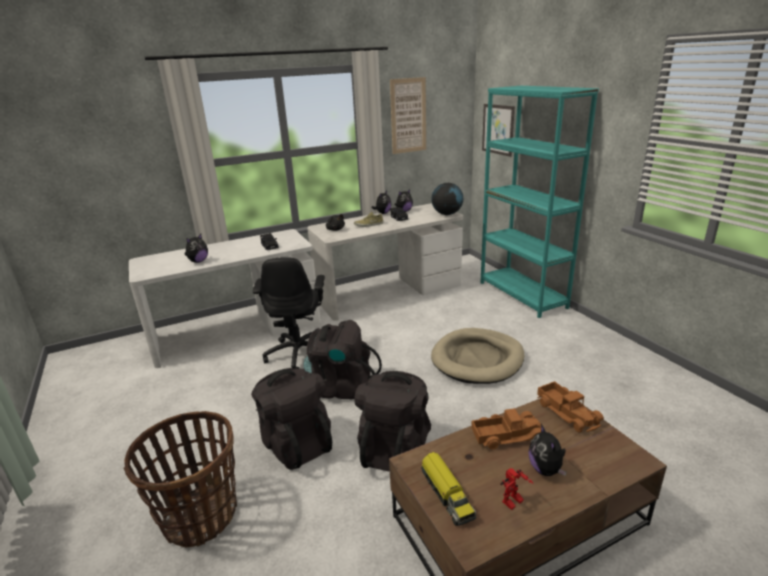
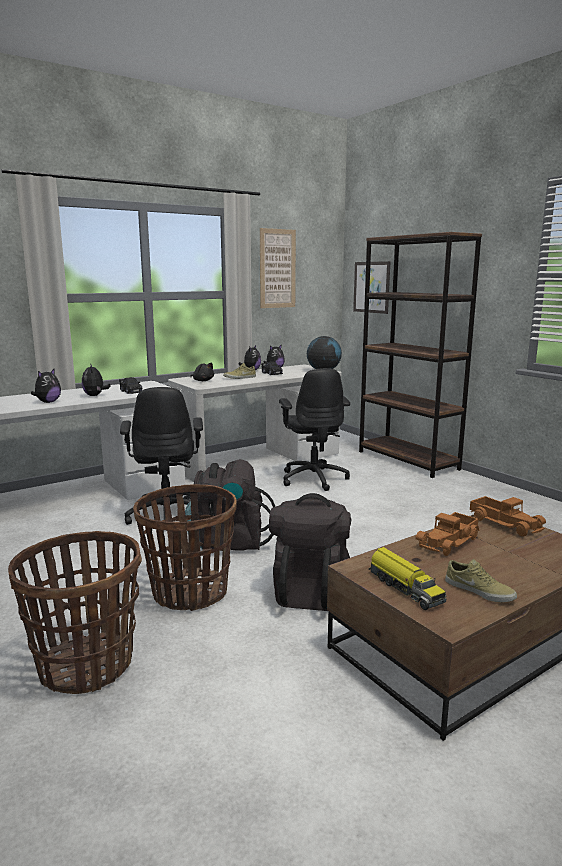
camera: 10 degrees left, 10 degrees down
(296, 443) = (189, 592): black backpack -> basket
(431, 315) = (314, 478): none -> black office chair
(477, 359) = (377, 512): beige dog bed -> none
(506, 435) = (449, 542): toy truck -> toy truck turned 150 degrees clockwise
(513, 503) = (480, 590): toy robot -> beige shoe
(522, 295) = (408, 460): turquoise bookcase -> brown bookcase
(546, 469) = (502, 564): plush toy -> plush toy (95, 395)

